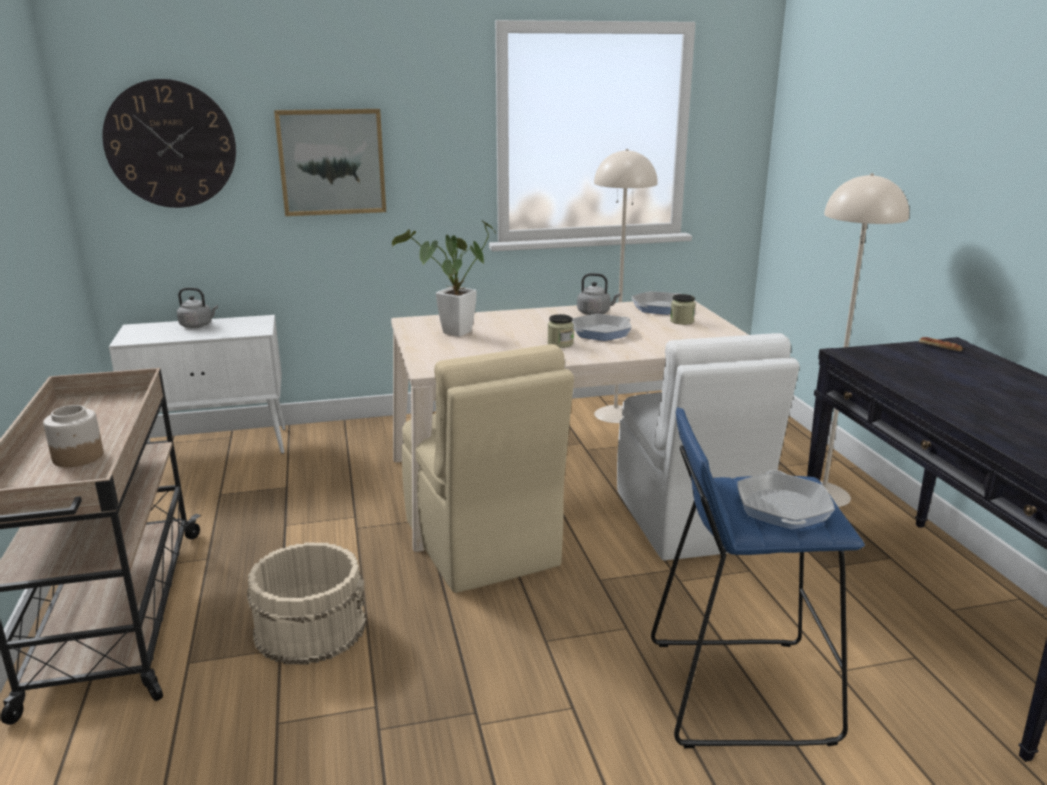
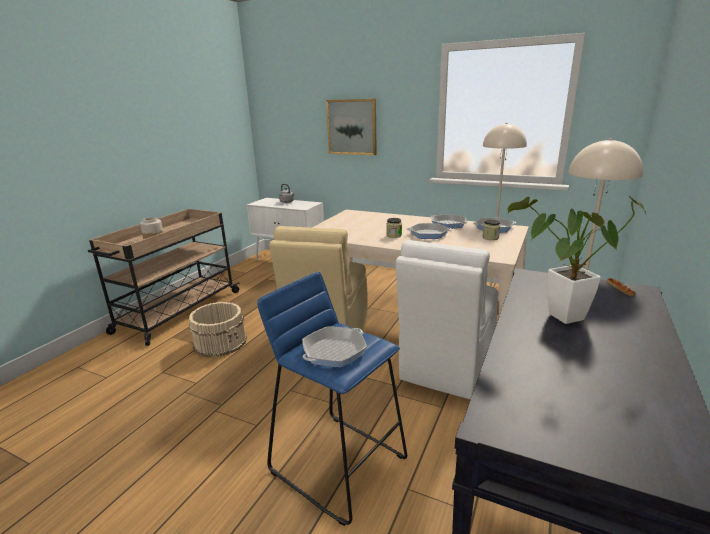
camera: 40 degrees right, 0 degrees up
(171, 144) = (287, 116): wall clock -> none
(453, 334) = (354, 221): potted plant -> potted plant (559, 318)
(595, 313) = (448, 224): grey kettle -> frying pan

